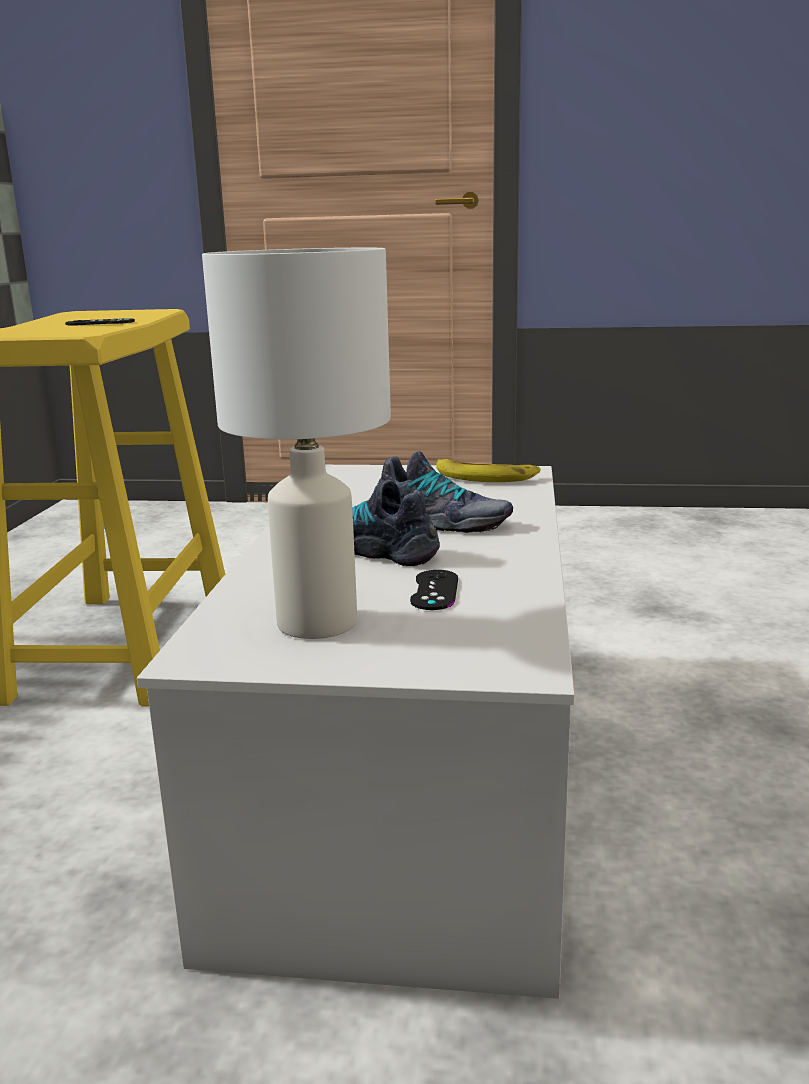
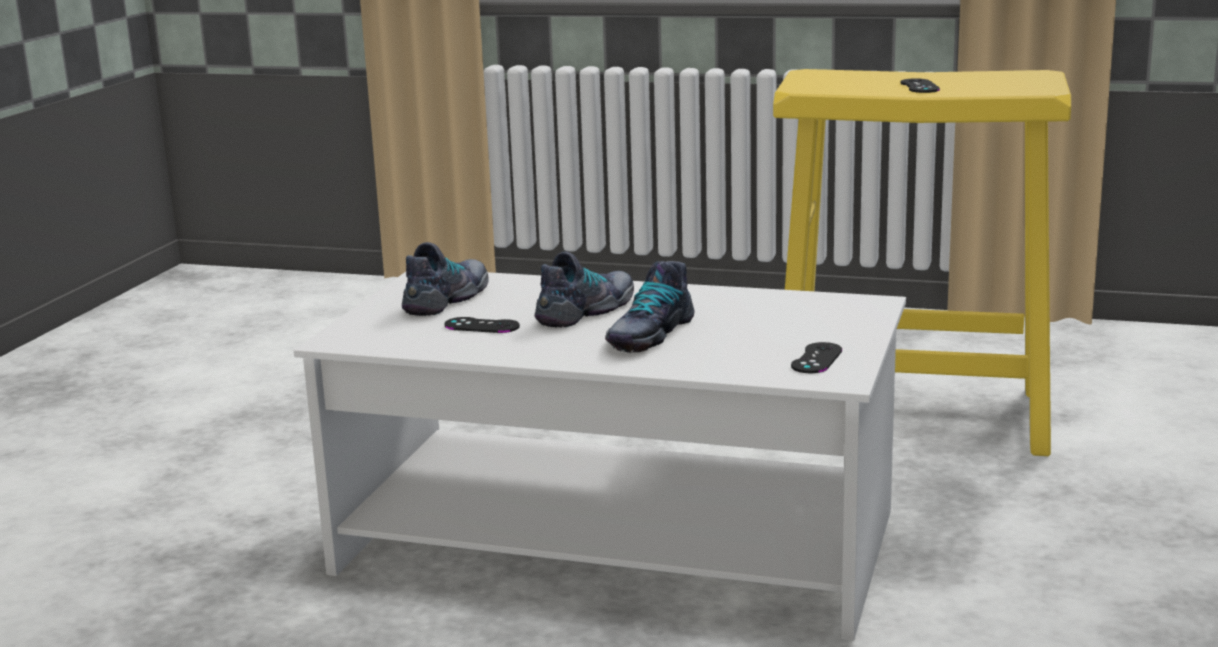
camera: 100 degrees right, 0 degrees up
(318, 623) = (448, 298): white table lamp -> shoe
(485, 477) = (816, 358): banana -> black game controller

